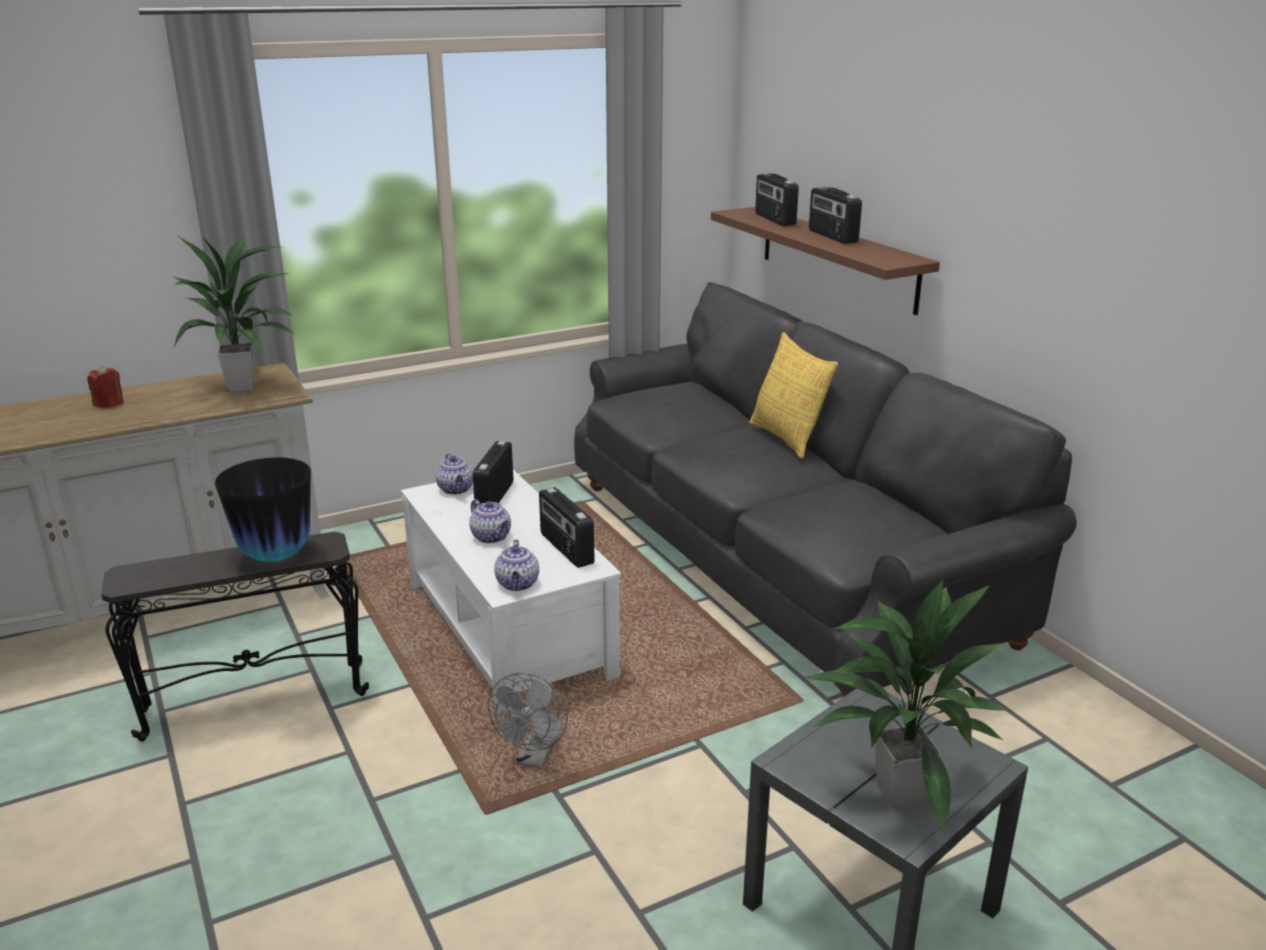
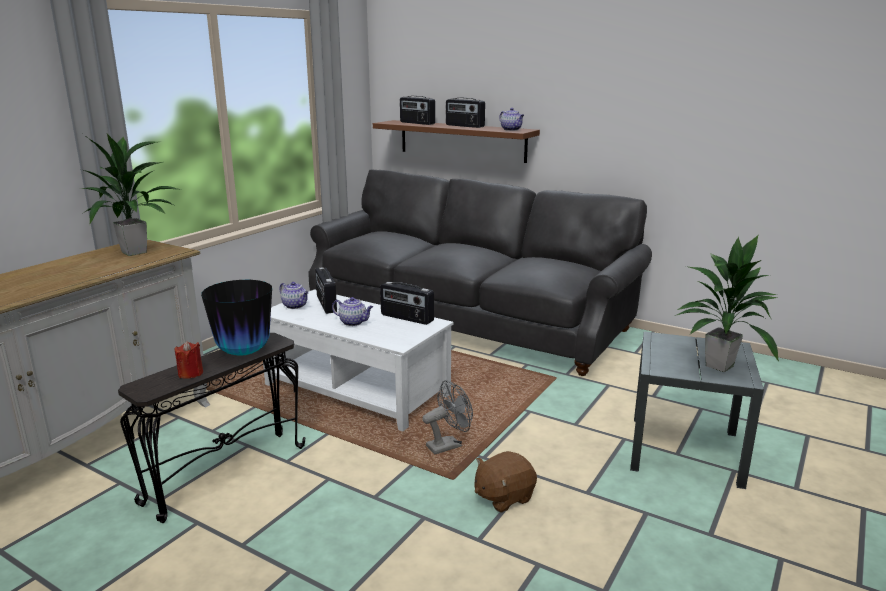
camera: 30 degrees left, 5 degrees down
(109, 403) = (36, 275): red candle -> red candle (190, 373)
(518, 584) = (403, 339): teapot -> teapot (511, 129)
(520, 868) = (503, 497): none -> brown plush toy
(534, 758) = (448, 445): grey fan -> grey fan turned 105 degrees counterclockwise
(787, 439) = (469, 245): yellow pillow -> none

